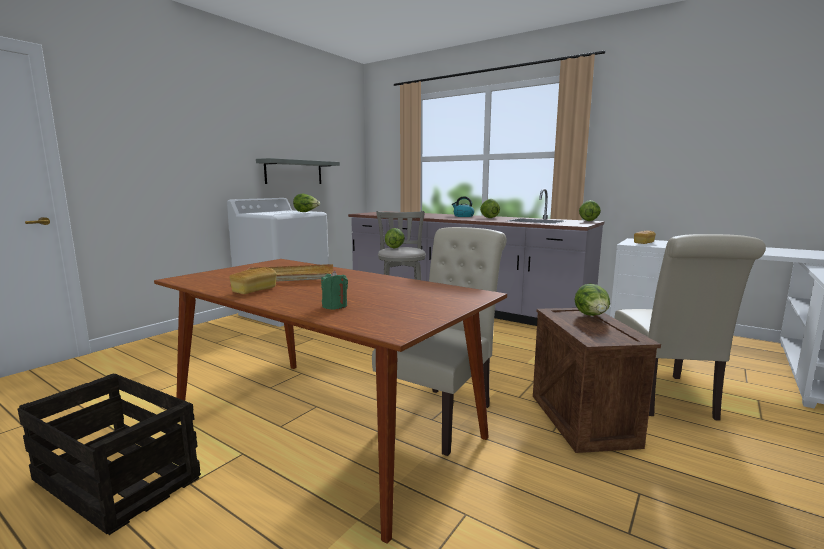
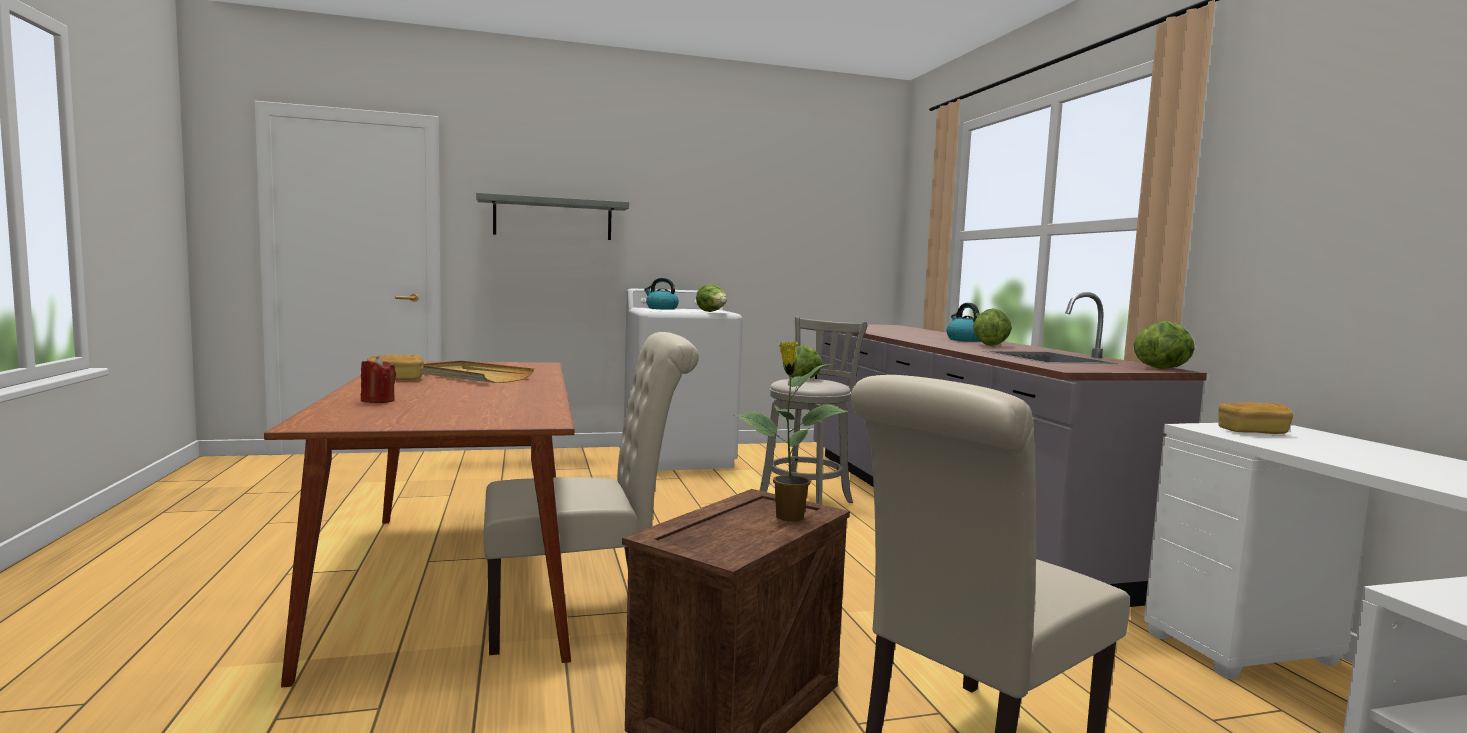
camera: 40 degrees right, 5 degrees down
(118, 479) = (263, 550): crate -> none
(262, 212) = (661, 308): none -> kettle
(294, 172) = (747, 255): grey shelf -> grey shelf (553, 218)
(334, 306) = (378, 401): green candle -> red candle
(592, 316) = (788, 517): lettuce -> potted plant

